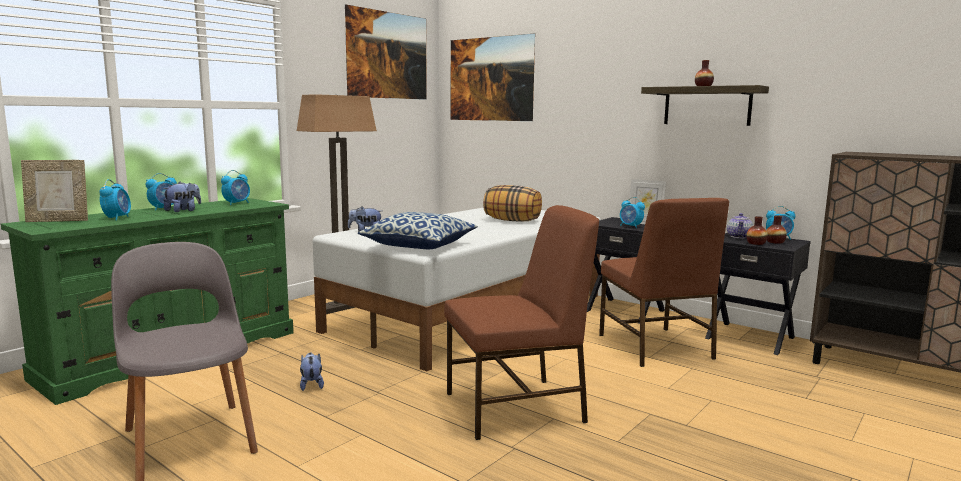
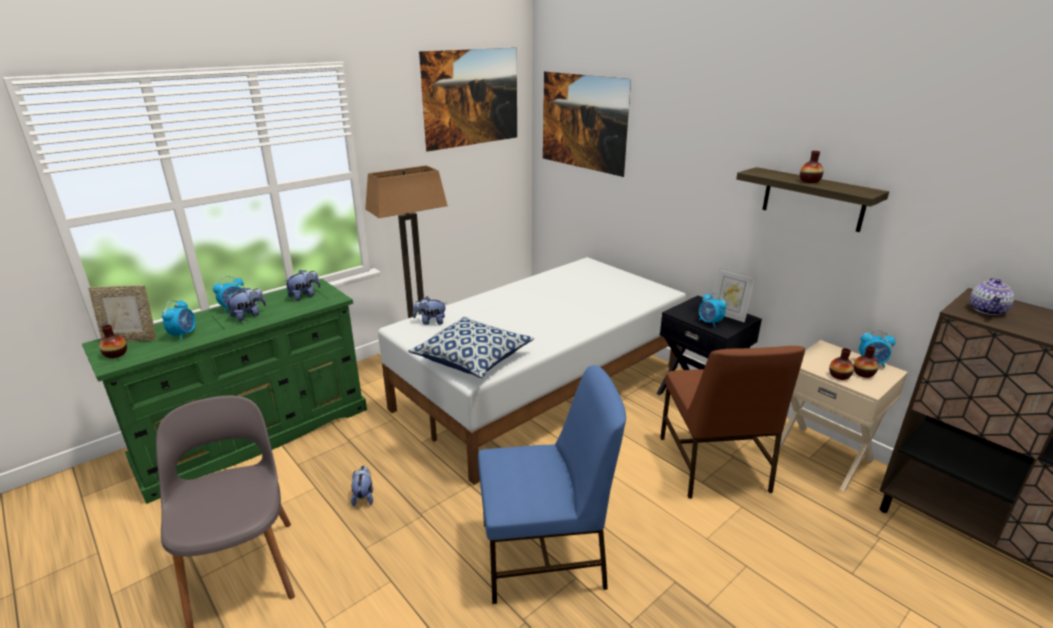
camera: 10 degrees right, 15 degrees up
(46, 226) = (116, 354): none -> vase
(237, 203) = (305, 296): alarm clock -> plush toy
(512, 221) = (587, 300): pillow -> none
(517, 407) = (545, 555): brown chair -> blue chair
(739, 236) = (825, 356): teapot -> teapot (987, 310)
(750, 337) = (822, 456): black nightstand -> beige nightstand

